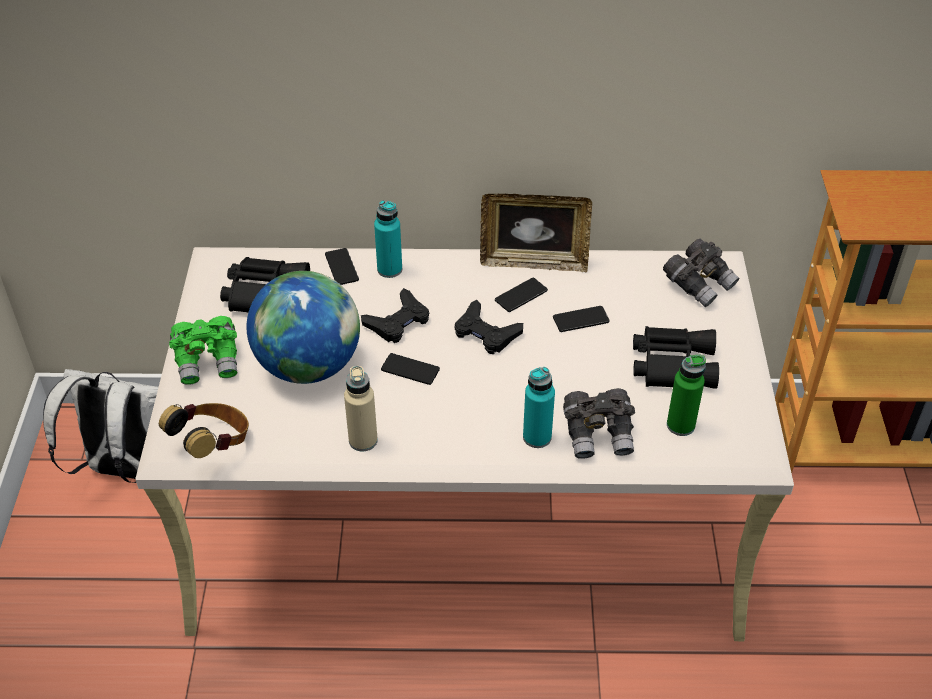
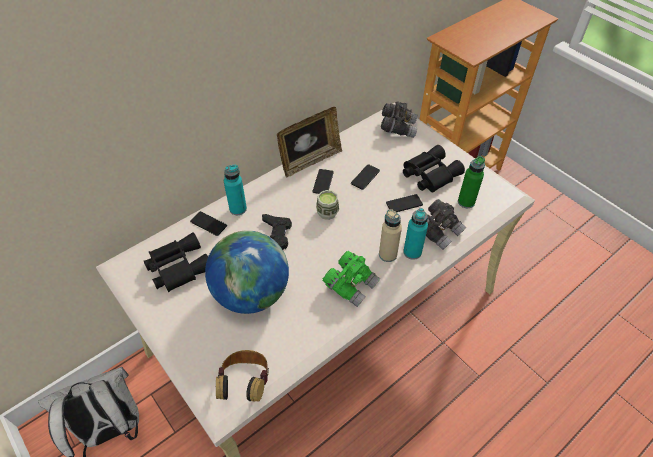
camera: 40 degrees left, 5 degrees up
(208, 361) = (186, 332): green binoculars -> green binoculars (351, 285)
(363, 440) = (329, 316): beige bottle -> beige bottle (387, 254)
(410, 369) = (310, 258): phone -> phone (404, 204)
(486, 333) = (327, 213): black game controller -> cup

